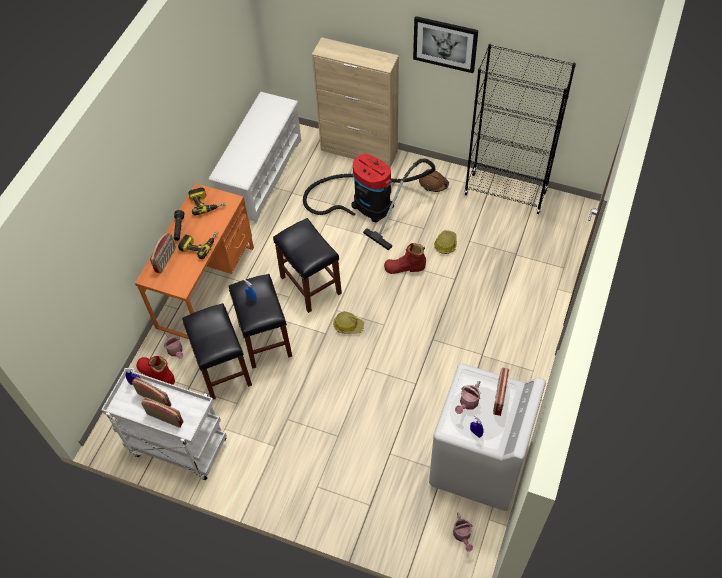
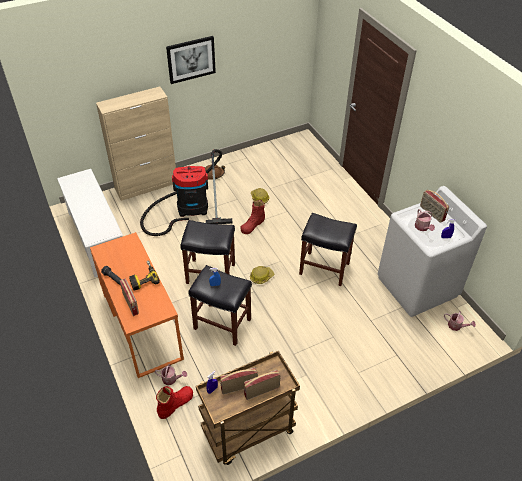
camera: 50 degrees left, 10 degrees down
(156, 374) = (175, 404): red boot -> red boot turned 150 degrees clockwise
(177, 447) = (248, 432): white cart -> brown cart
(207, 203) = (115, 252): power drill -> none
(222, 369) = (217, 362): black stool -> black stool (323, 268)
(505, 193) = (258, 154): black bookcase -> none

